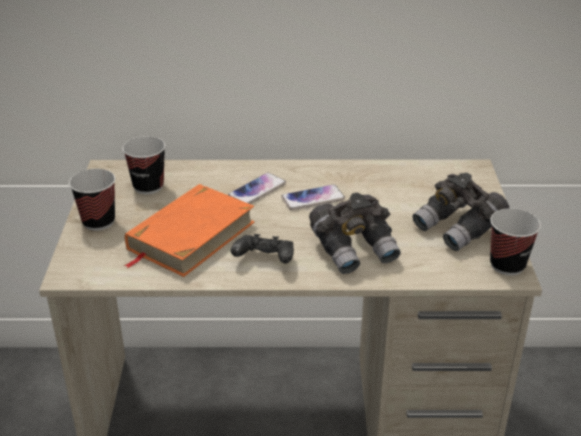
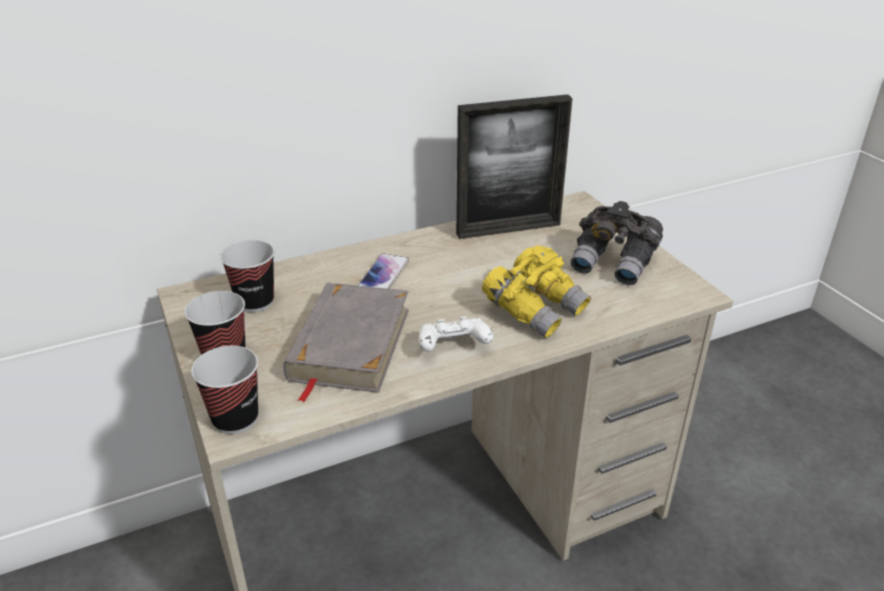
camera: 25 degrees left, 0 degrees up
(190, 236) = (349, 344): orange book -> grey book
(264, 260) = (453, 348): black game controller -> white game controller
(313, 198) = (450, 269): phone -> none
(354, 249) = (535, 310): grey binoculars -> yellow binoculars
(390, 177) = (508, 229): none -> picture frame
(507, 265) = (685, 286): cup -> cup (235, 419)

